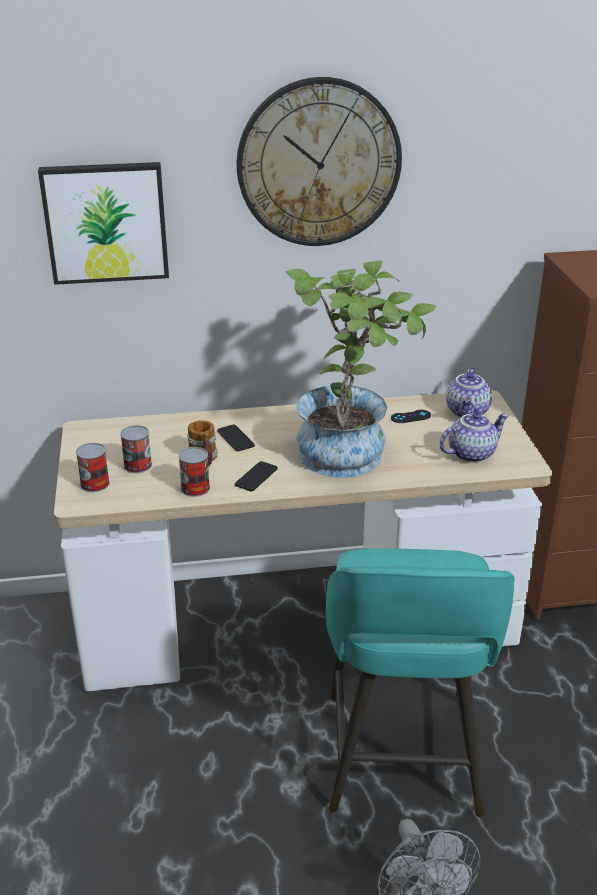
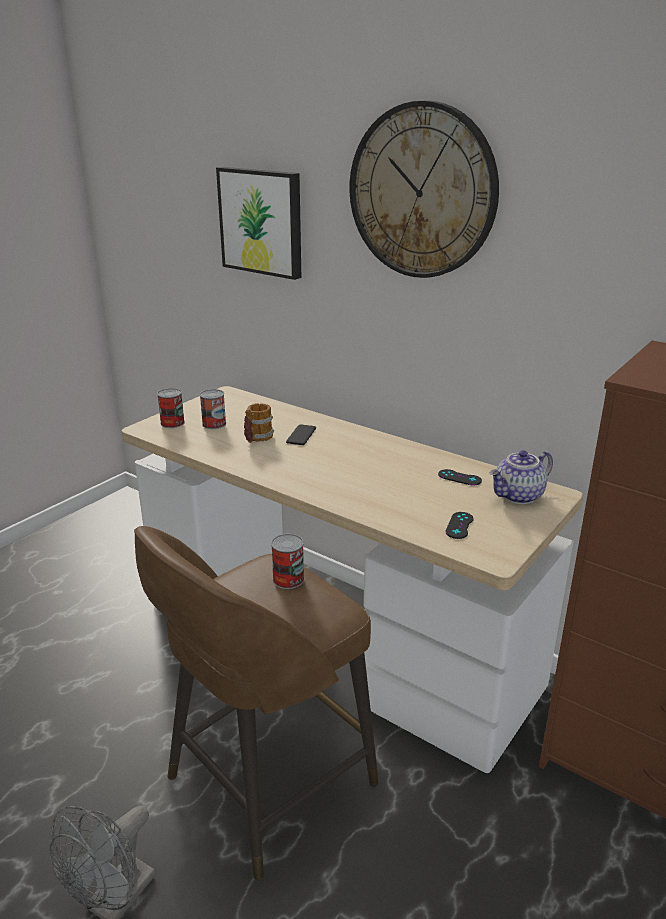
camera: 45 degrees right, 5 degrees down
(195, 488) = (218, 451): can -> can (288, 579)
(256, 477) = (267, 463): phone -> none
(352, 451) = (364, 478): potted plant -> none
(402, 758) = (266, 783): turquoise stool -> brown stool
(471, 453) = (459, 525): teapot -> black game controller

